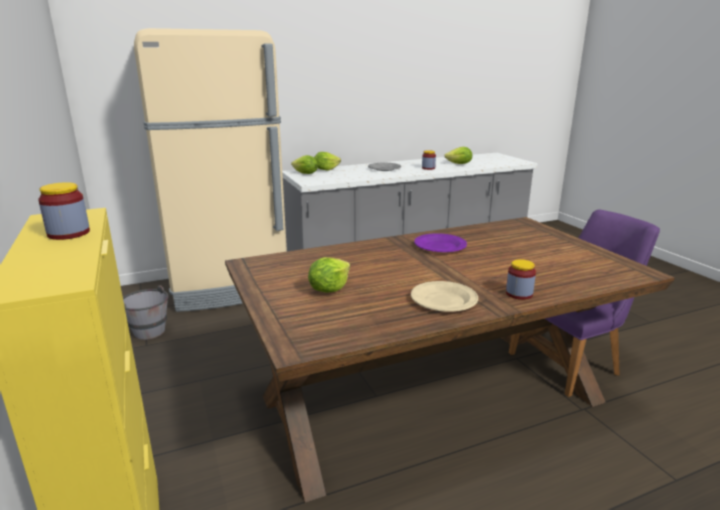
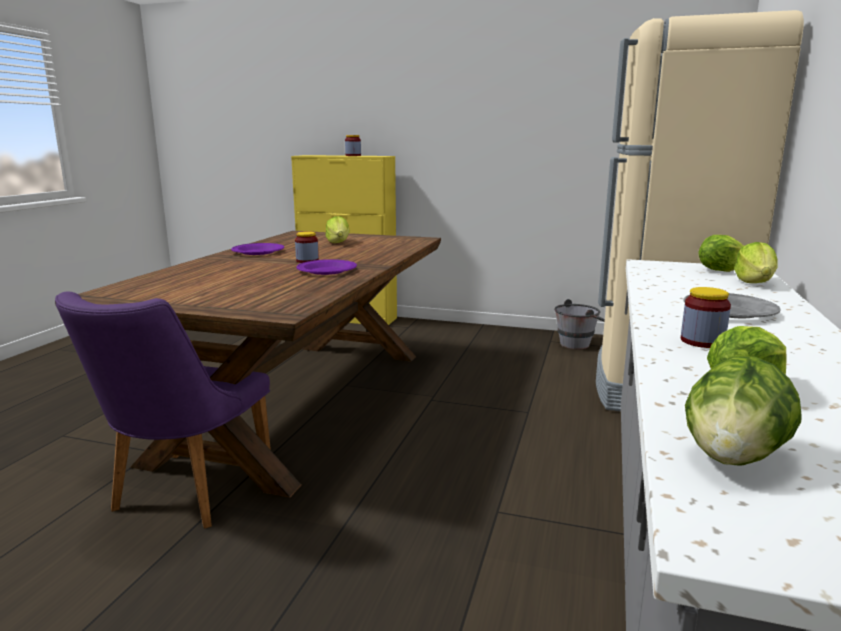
camera: 130 degrees right, 5 degrees down
(444, 300) = (258, 252): beige plate -> purple plate
(495, 163) = (734, 456): none -> lettuce
(519, 294) = (209, 263): jar -> jar (307, 261)

